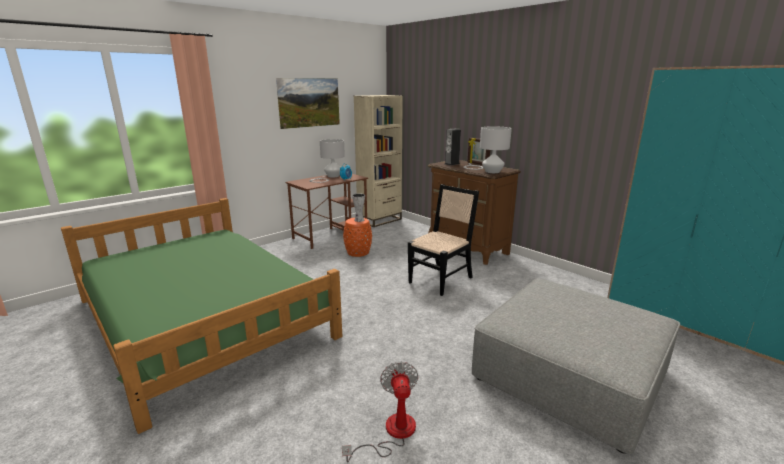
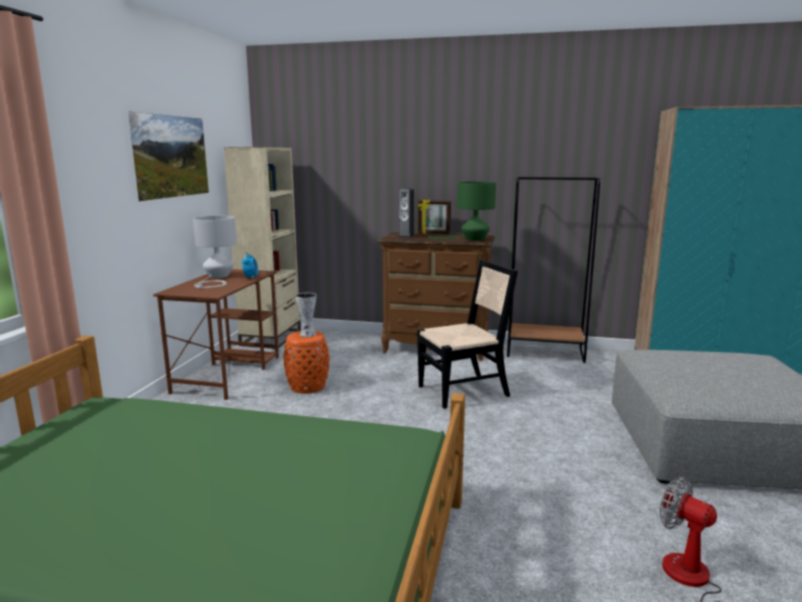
camera: 35 degrees left, 5 degrees down
(440, 280) = (463, 391): chair -> chair turned 60 degrees clockwise
(485, 170) = (461, 238): white table lamp -> green table lamp
(542, 272) = (545, 353): none -> clothes rack

